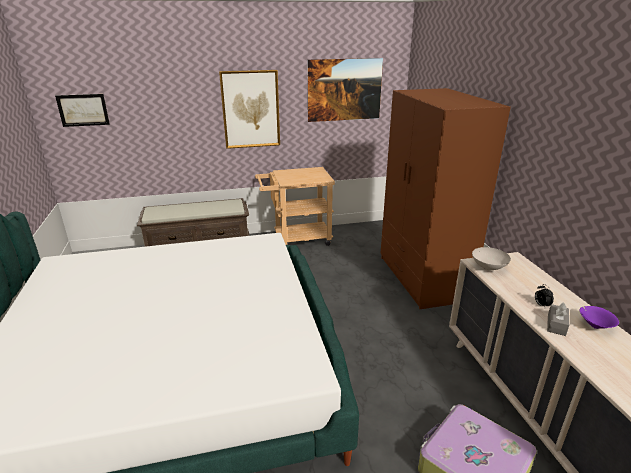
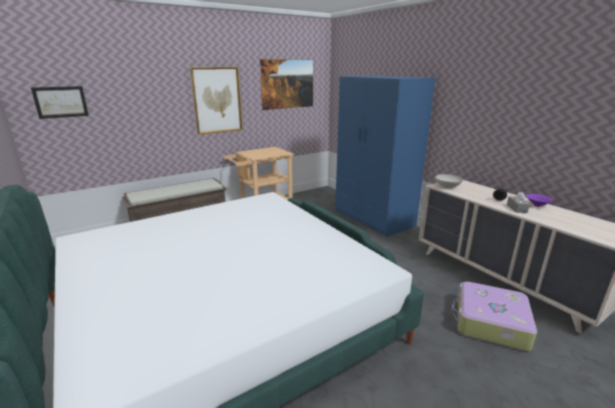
camera: 20 degrees left, 5 degrees down
(422, 278) = (373, 218): brown wardrobe -> blue wardrobe

